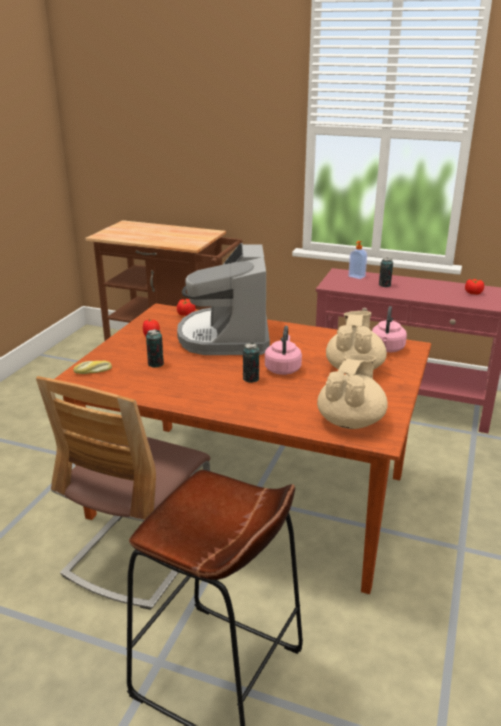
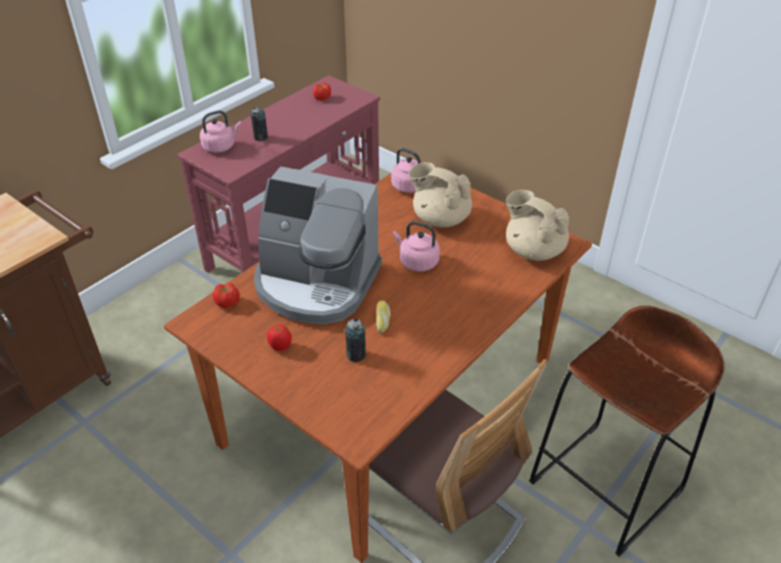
camera: 70 degrees left, 15 degrees up
(93, 371) = (346, 415): bread -> bread (383, 319)
(251, 379) = (428, 289): can -> none
(356, 277) = (220, 147): soap dispenser -> pink kettle

